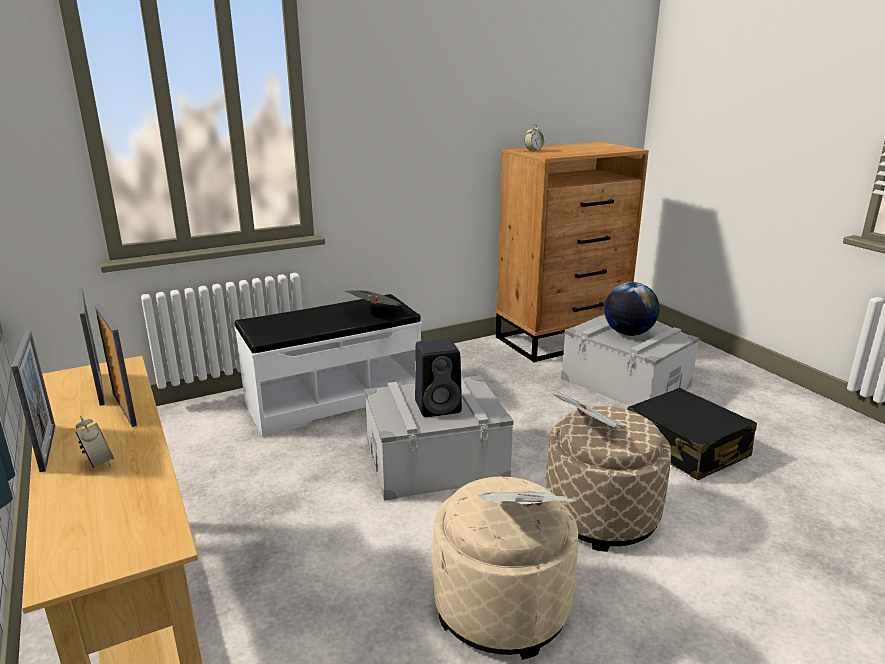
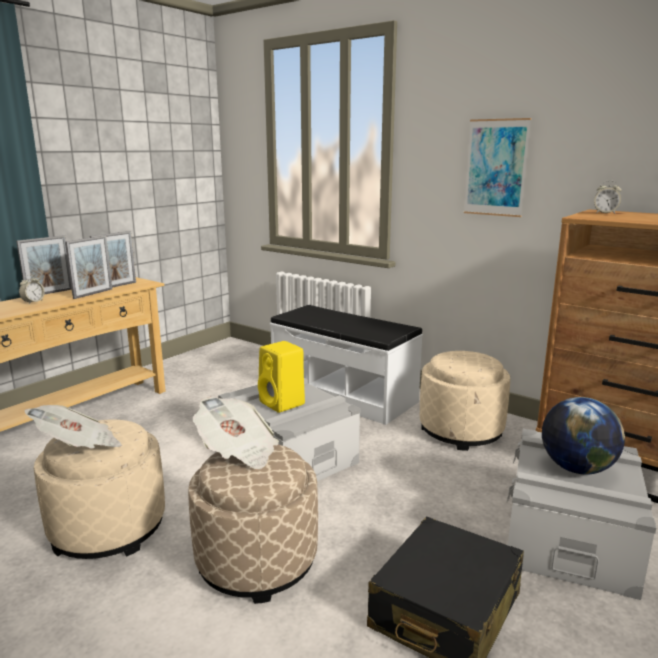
camera: 65 degrees right, 5 degrees down
(376, 313) = (368, 331): newspaper -> none
(421, 119) = (496, 168): none -> picture
(439, 406) = (283, 403): black speaker -> yellow speaker
(463, 370) = (461, 430): none -> beige ottoman

